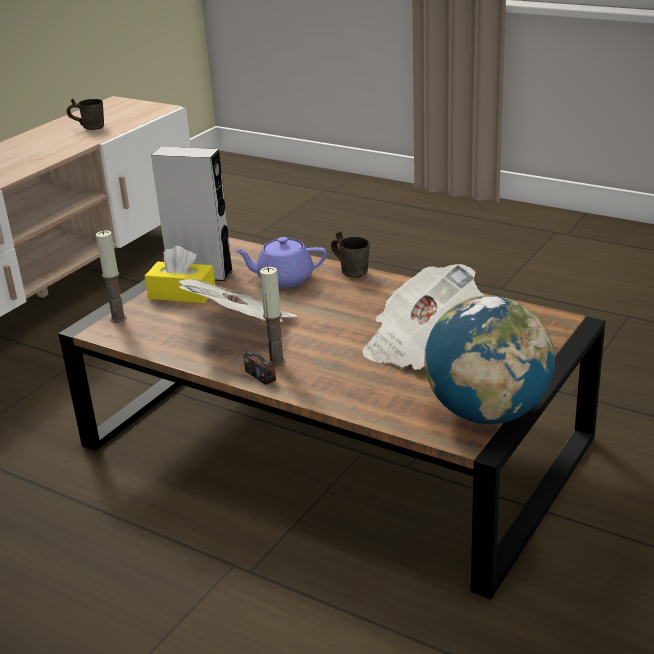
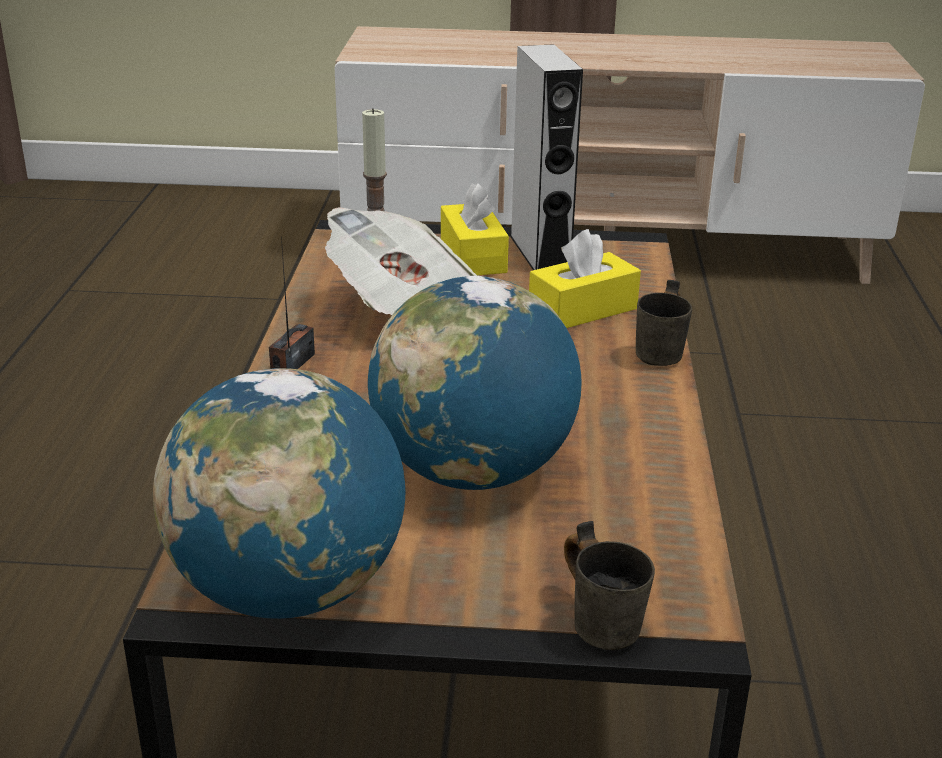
camera: 60 degrees right, 0 degrees up
(89, 127) = (766, 56): grey mug -> grey mug (605, 620)
(276, 362) = (337, 366): candle -> none
(283, 279) = (582, 309): purple teapot -> yellow tissue box
(421, 345) = (473, 472): newspaper -> globe

